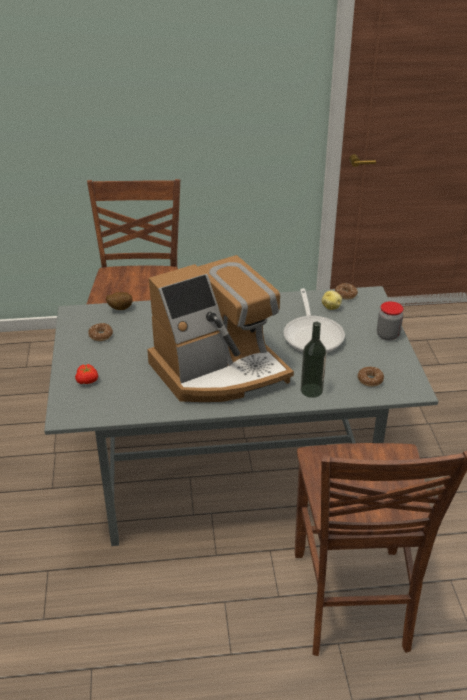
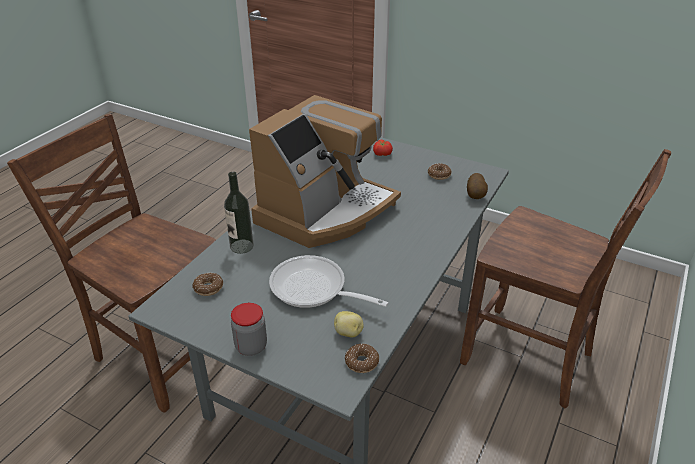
camera: 125 degrees right, 0 degrees up
(219, 370) = (325, 211): coffee machine -> coffee machine turned 150 degrees counterclockwise

